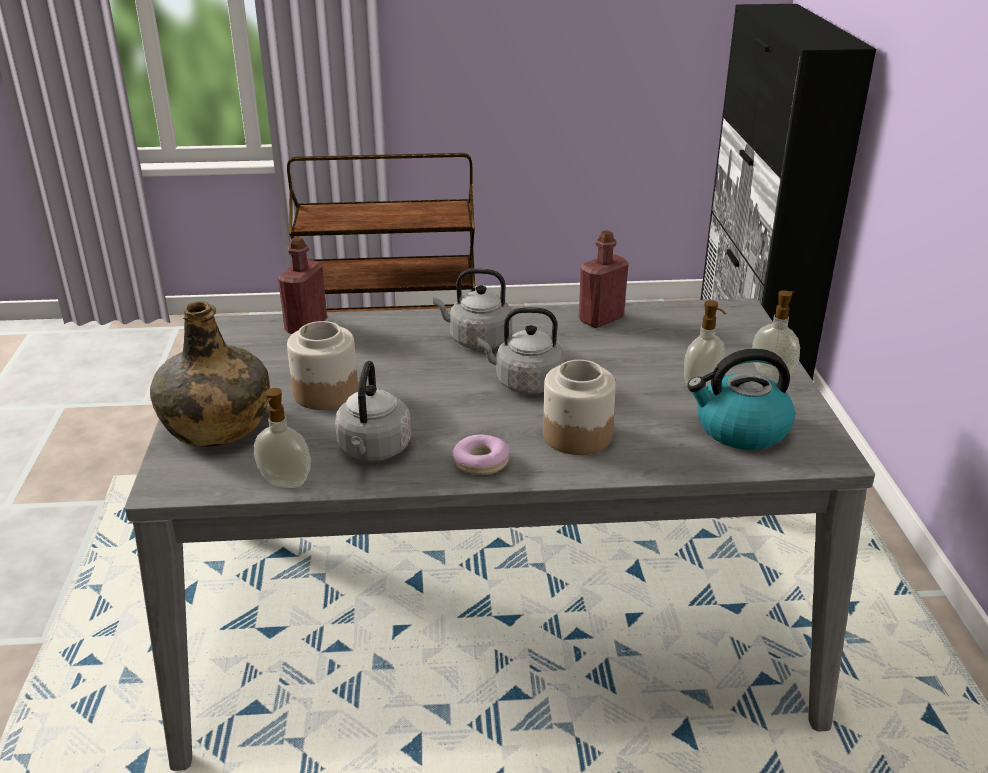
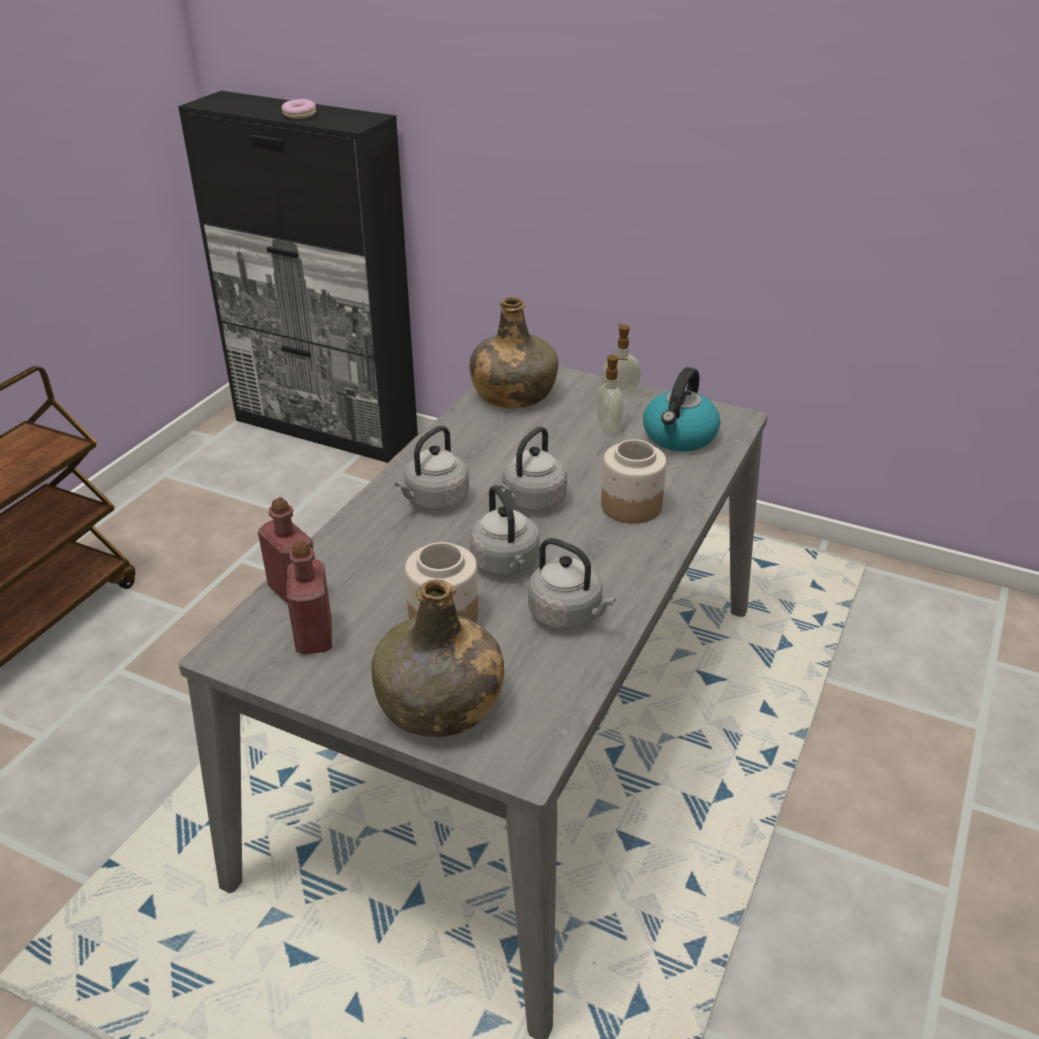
camera: 60 degrees left, 5 degrees up
(284, 483) = (580, 683): soap dispenser -> none
(419, 399) = (506, 565): none -> grey kettle
(481, 462) = (632, 564): donut -> donut (299, 115)
(601, 319) = (465, 429): red bottle -> red bottle (314, 637)
(689, 322) = (513, 394): none -> green bottle

